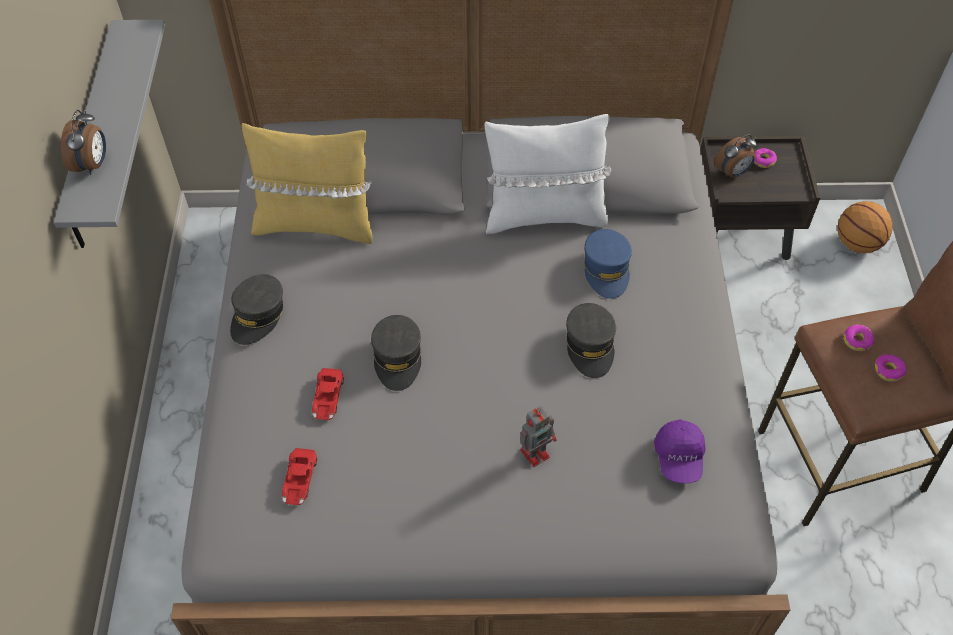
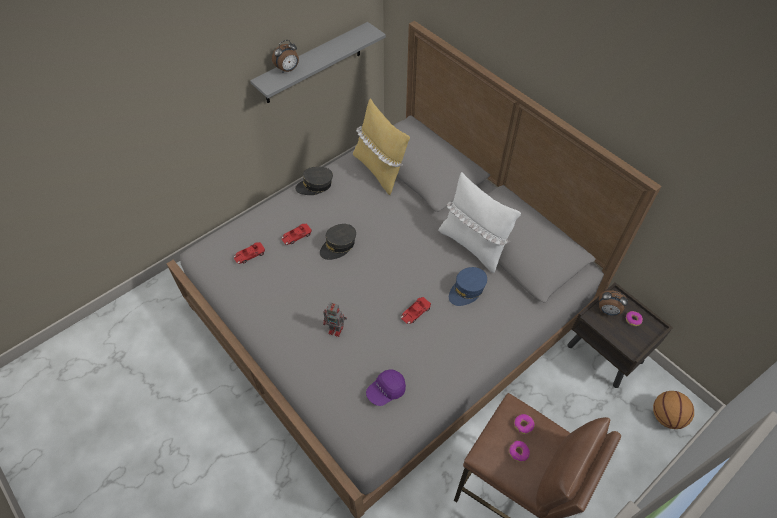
camera: 50 degrees right, 0 degrees up
(590, 346) = (415, 312): grey cap -> red toy car

